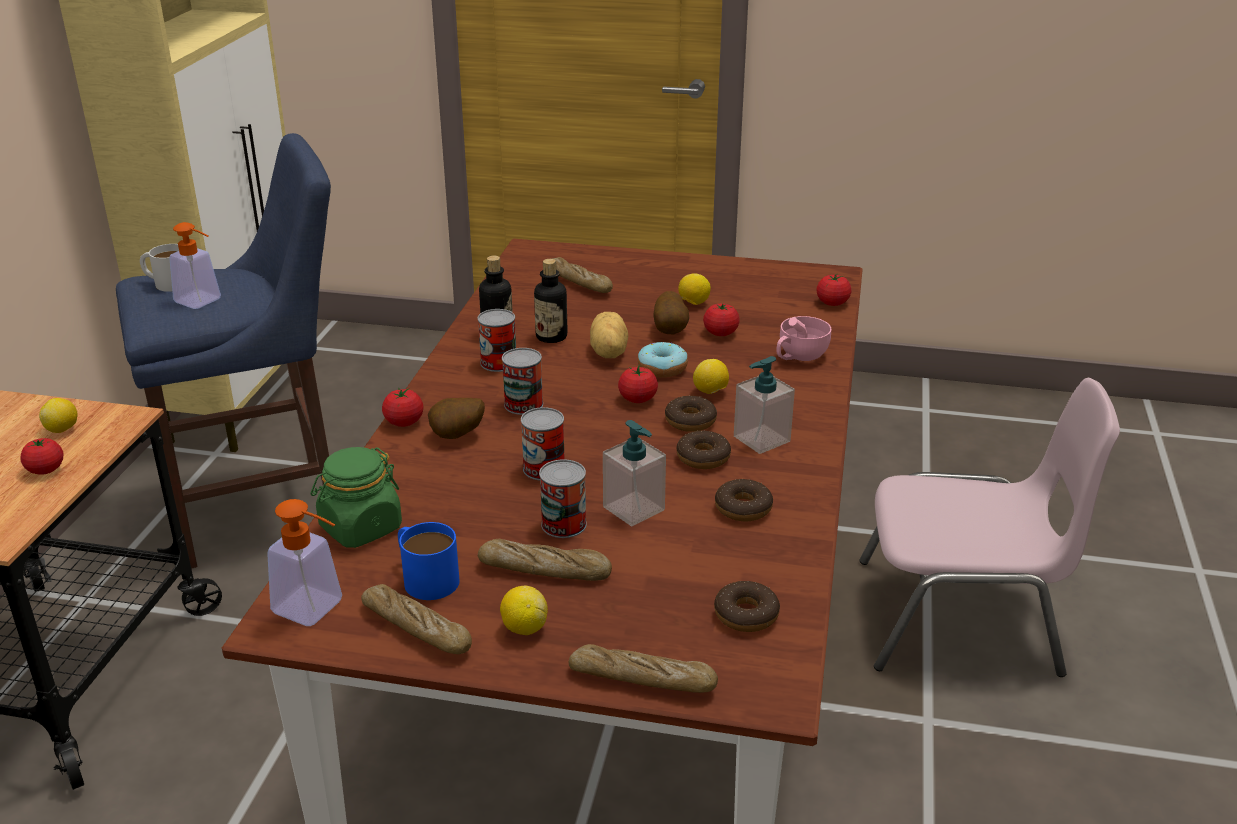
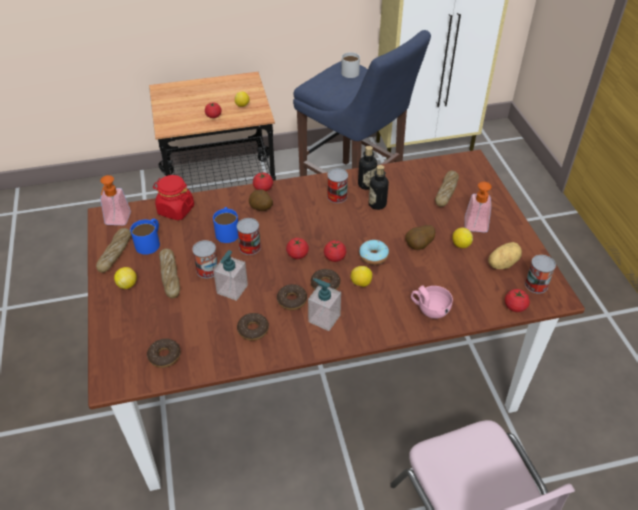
camera: 65 degrees right, 15 degrees up
(203, 302) = (339, 88): soap dispenser -> soap dispenser (476, 228)
(360, 528) = (175, 210): green jar -> red jar
(479, 482) = (227, 230): none -> blue mug
(523, 404) = (302, 219): can -> can (536, 284)
(607, 353) = (375, 230): potato -> potato (501, 263)
(642, 680) = (106, 334): bread -> none
(720, 333) = (432, 267): tomato -> tomato (297, 255)

